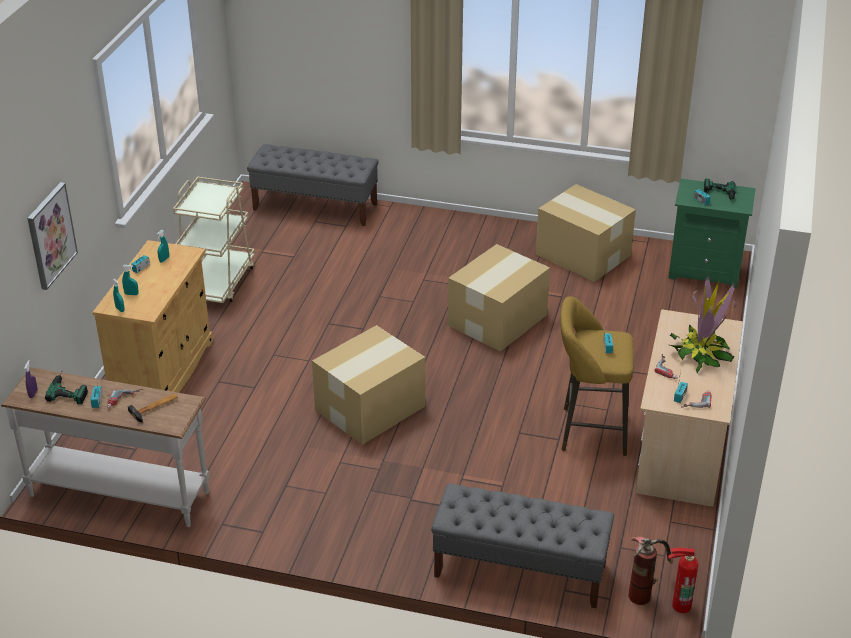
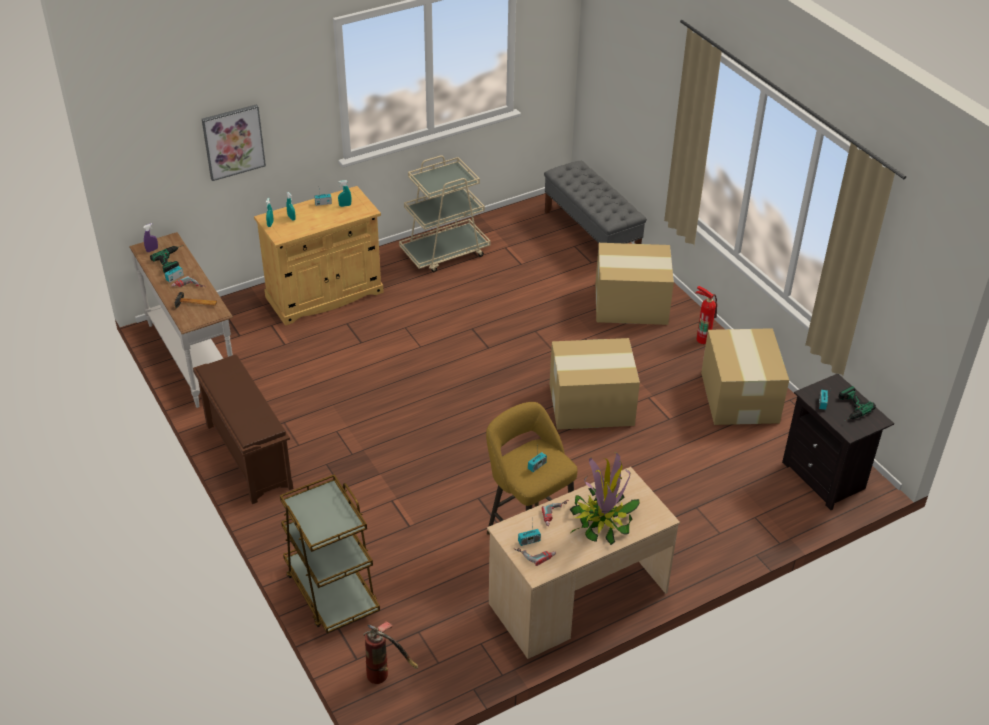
camera: 45 degrees right, 5 degrees up
(295, 530) = (247, 455): none -> brown shoe rack
(368, 408) = (407, 407): cardboard box -> cardboard box (629, 303)
(519, 570) = (331, 591): grey bench -> brown cart
(679, 604) = (393, 704): fire extinguisher -> fire extinguisher (703, 338)
(705, 270) = (826, 477): green nightstand -> black nightstand

